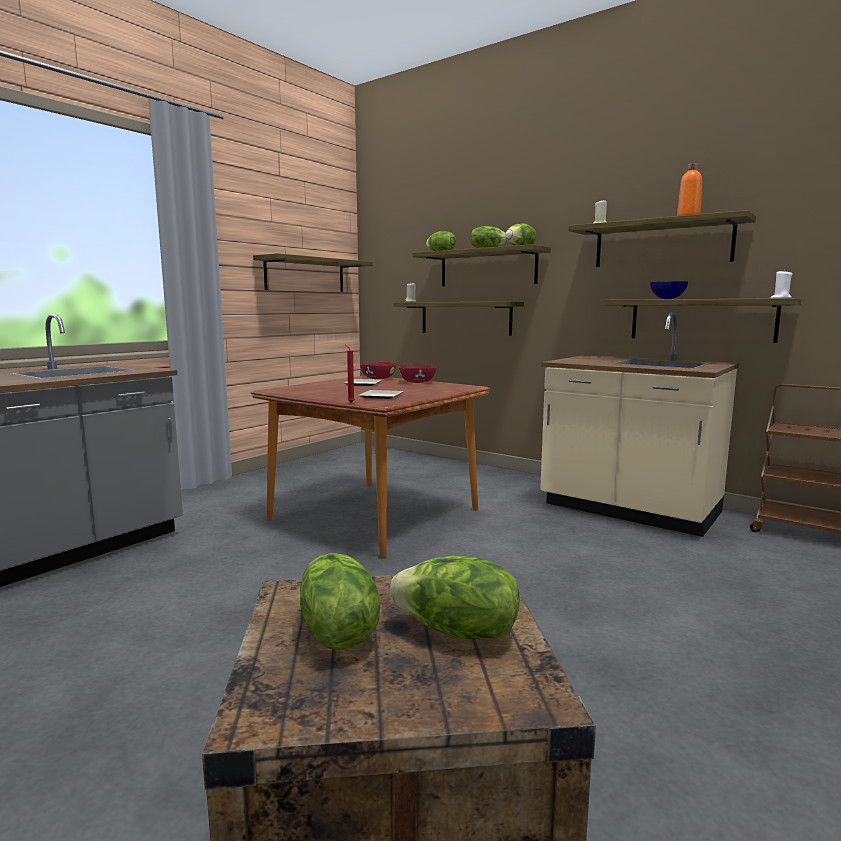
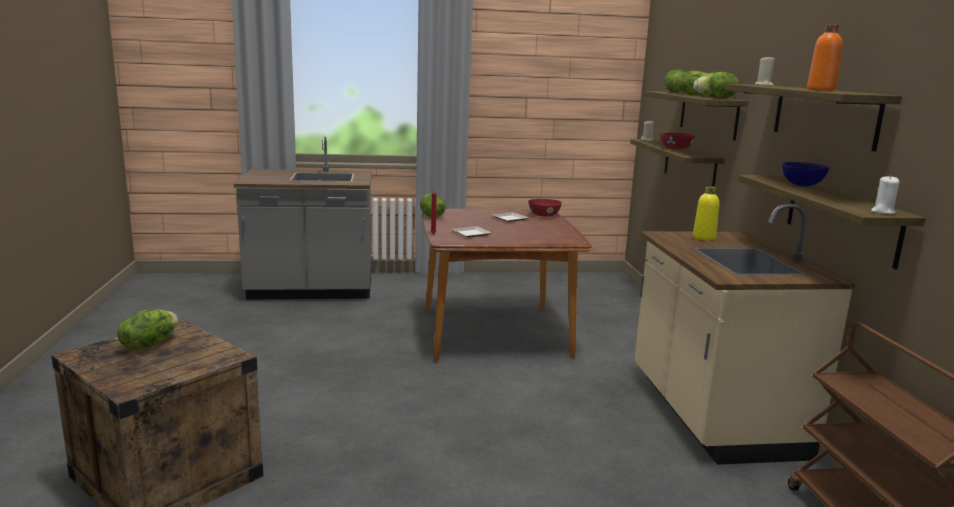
camera: 45 degrees right, 5 degrees up
(305, 275) = (568, 103): shelf -> none
(417, 382) = (555, 226): red bowl -> red bowl (675, 149)
(457, 632) = (171, 364): lettuce -> lettuce (431, 216)
(586, 359) = (704, 238): none -> yellow bottle

